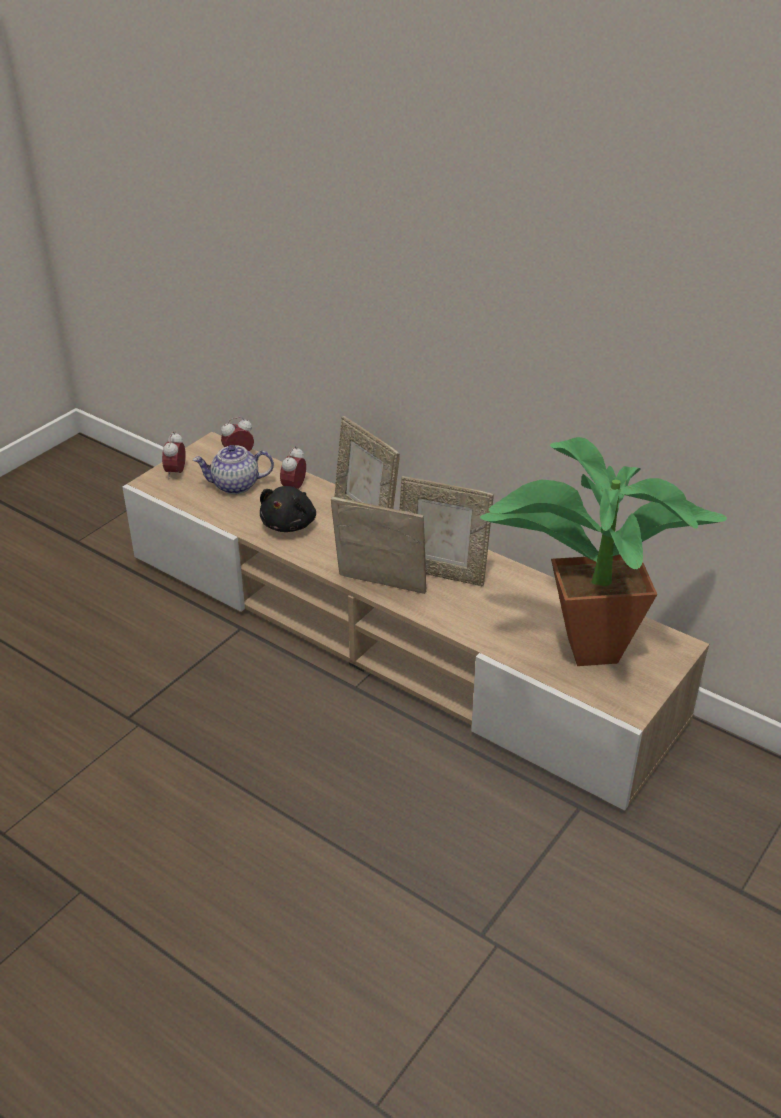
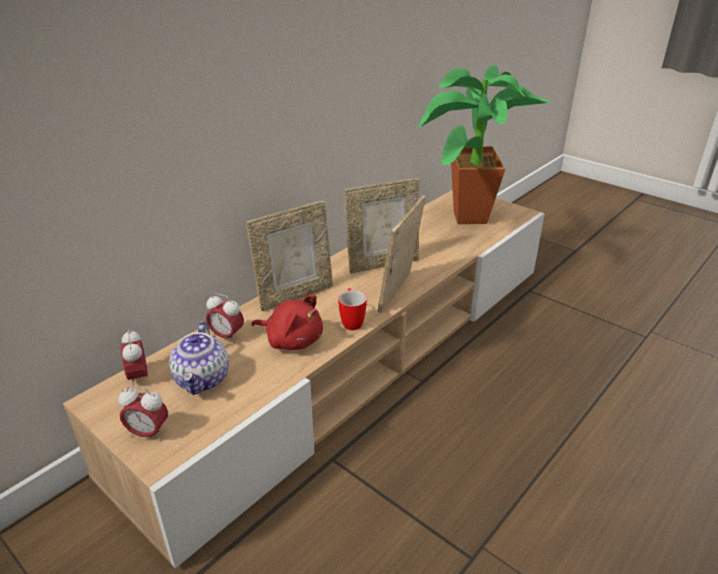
camera: 85 degrees left, 5 degrees down
(290, 524) = (292, 340): black plush toy -> red plush toy
(322, 557) = (351, 321): none -> mug
(442, 572) = (382, 263): picture frame -> picture frame turned 45 degrees clockwise

